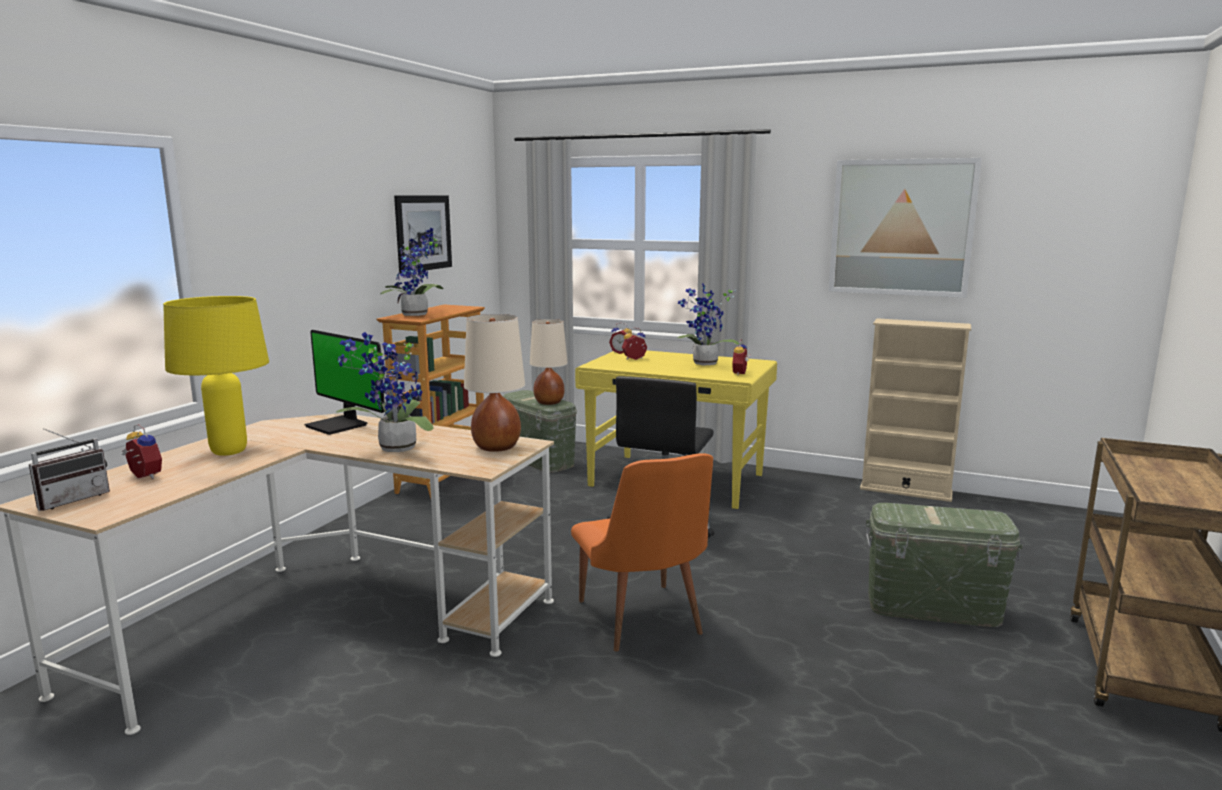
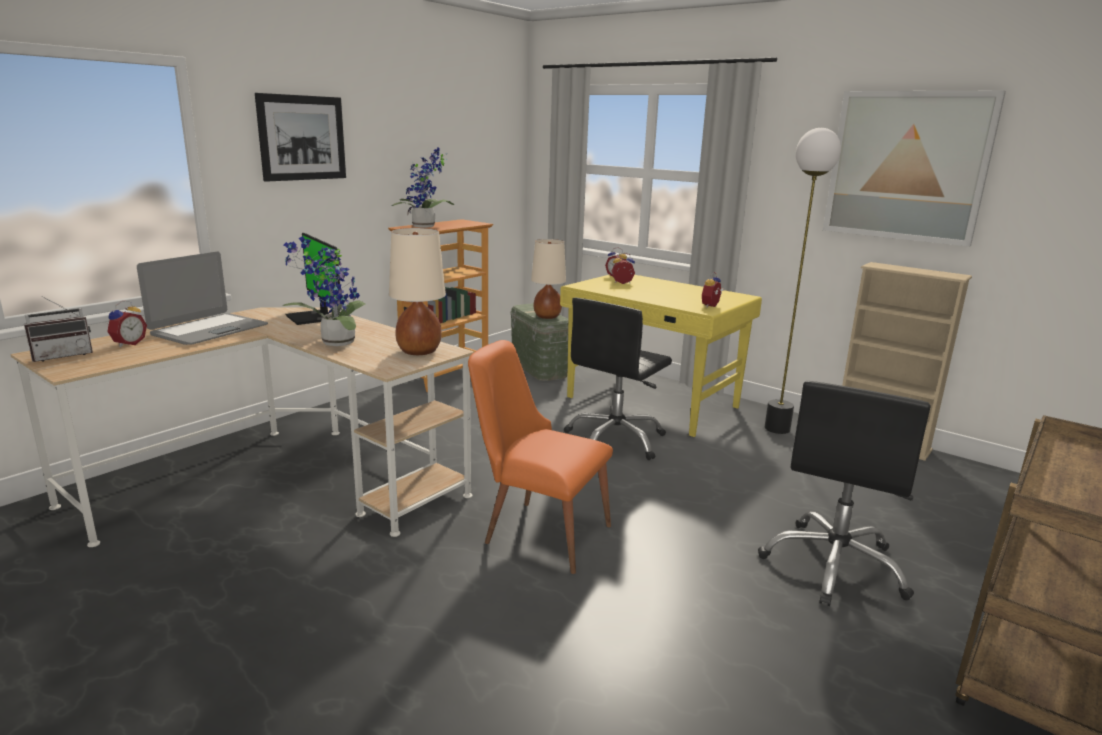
camera: 15 degrees right, 5 degrees up
(143, 477) = (128, 344): alarm clock -> alarm clock turned 60 degrees clockwise
(229, 451) = (209, 330): yellow table lamp -> laptop
(423, 233) = (444, 152): picture -> picture (302, 138)
(643, 623) = (537, 530): orange chair -> orange chair turned 120 degrees clockwise
(704, 364) = (684, 294): potted plant -> none
(809, 490) = (777, 428): none -> floor lamp
(932, 608) = (834, 565): green storage box -> black office chair

